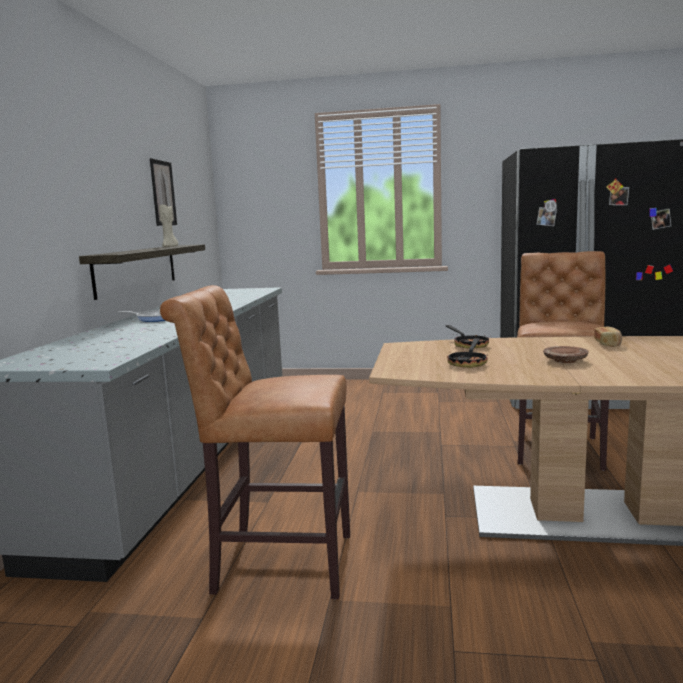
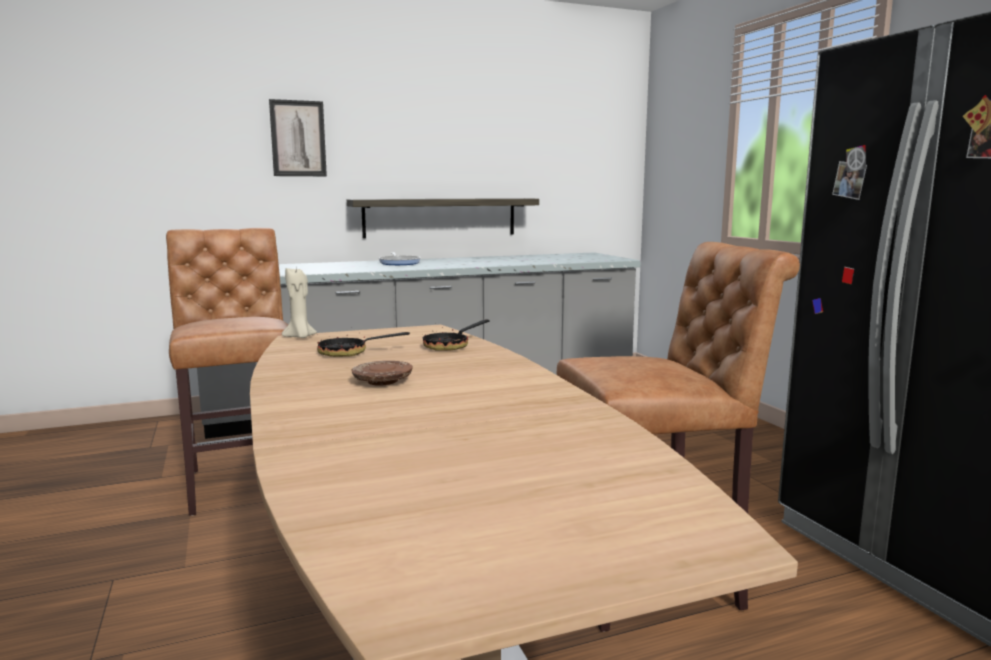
camera: 60 degrees right, 0 degrees up
(163, 193) = (510, 143): picture -> picture (298, 138)
(170, 246) = (482, 198): beige candle -> beige candle (300, 337)
(608, 344) = (517, 394): bread -> none

